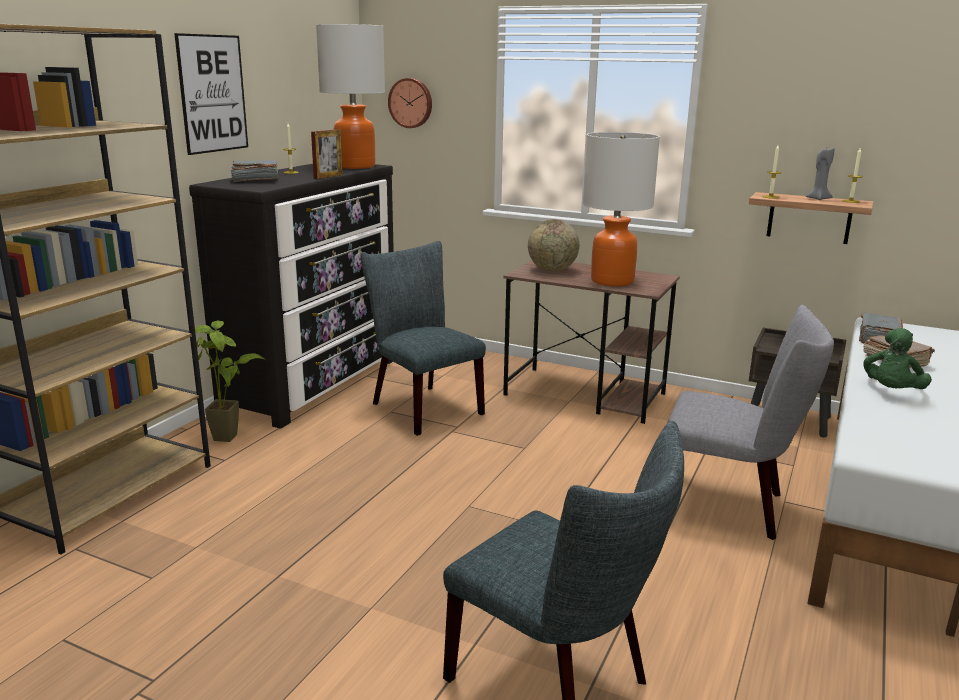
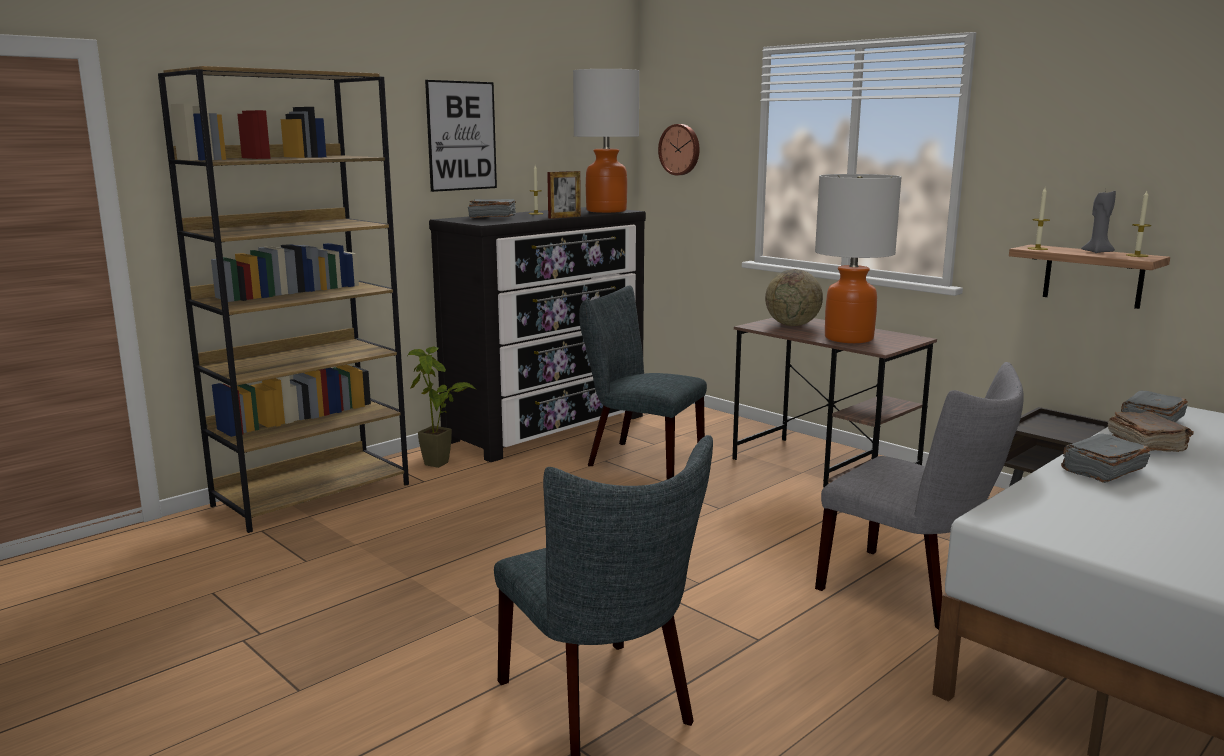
camera: 20 degrees right, 5 degrees down
(421, 407) = (638, 460): grey chair -> grey chair turned 45 degrees counterclockwise
(891, 392) = (1102, 471): green plush toy -> grey book

